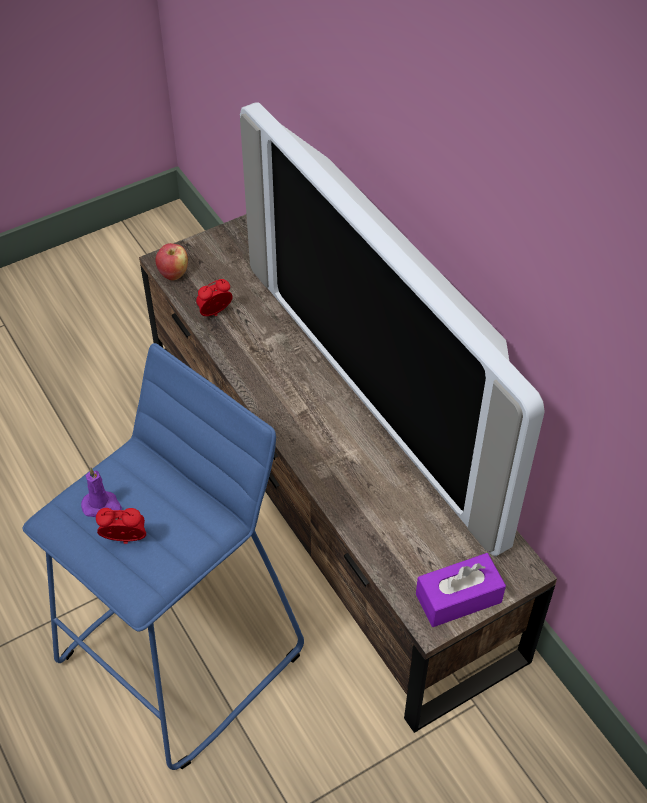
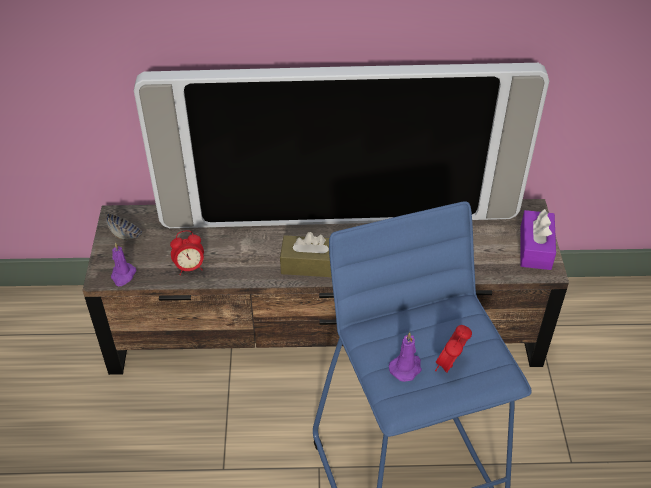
camera: 60 degrees left, 5 degrees down
(173, 273) = (123, 275): apple -> purple candle
(215, 314) = (190, 267): alarm clock -> alarm clock turned 105 degrees counterclockwise
(223, 249) = (126, 236): none -> bowl
(283, 403) = (311, 265): none -> brown tissue box

